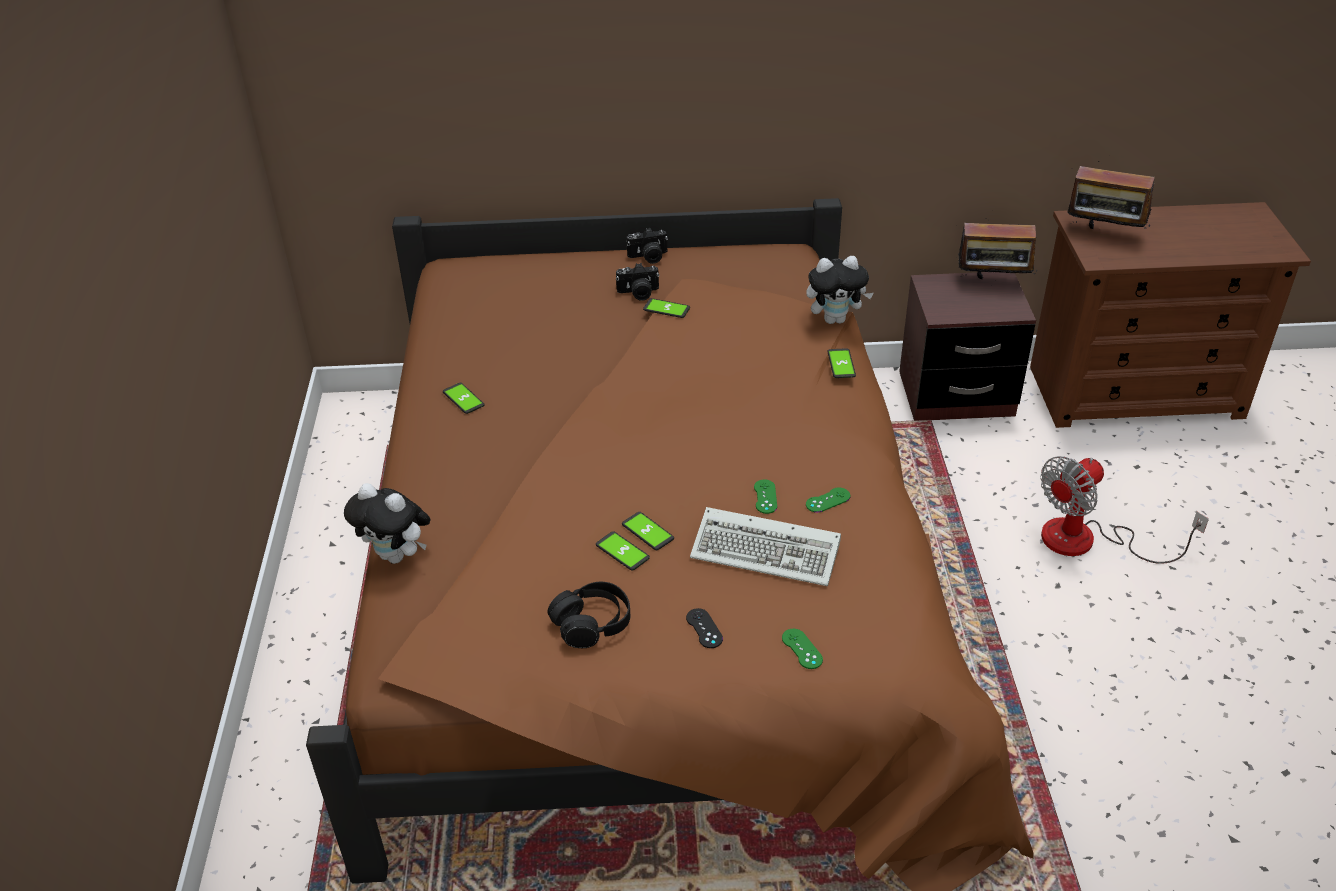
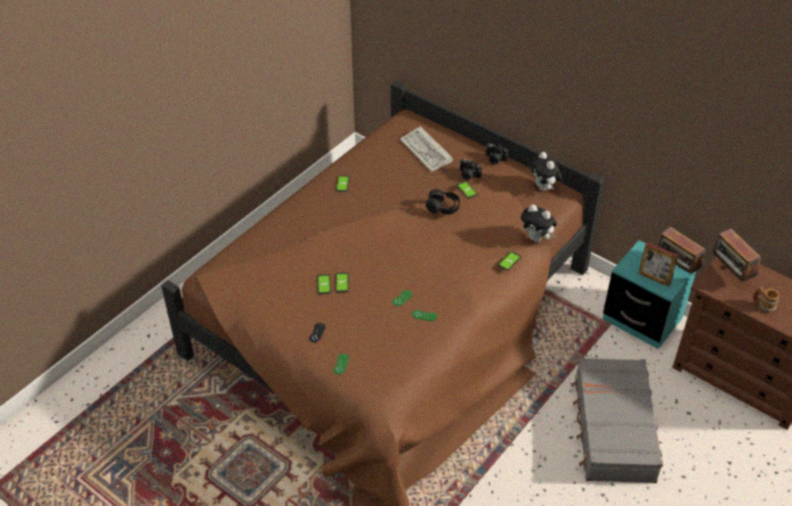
camera: 40 degrees right, 5 degrees up
(397, 556) = (252, 235): plush toy -> plush toy (544, 188)
(592, 623) = (282, 304): black headphones -> black headphones (443, 207)
(769, 551) = (376, 320): keyboard -> keyboard (427, 152)
(956, 394) = (641, 319): brown nightstand -> turquoise nightstand
(986, 307) = (654, 278): none -> picture frame
(1087, 541) = (613, 428): fan -> grey suitcase
(1181, 247) = (763, 305): none -> mug

